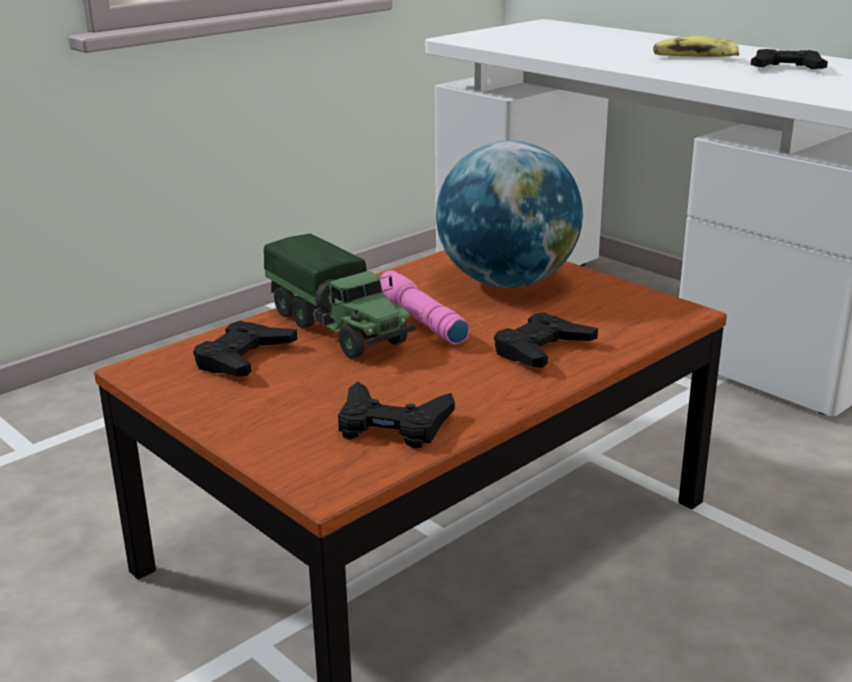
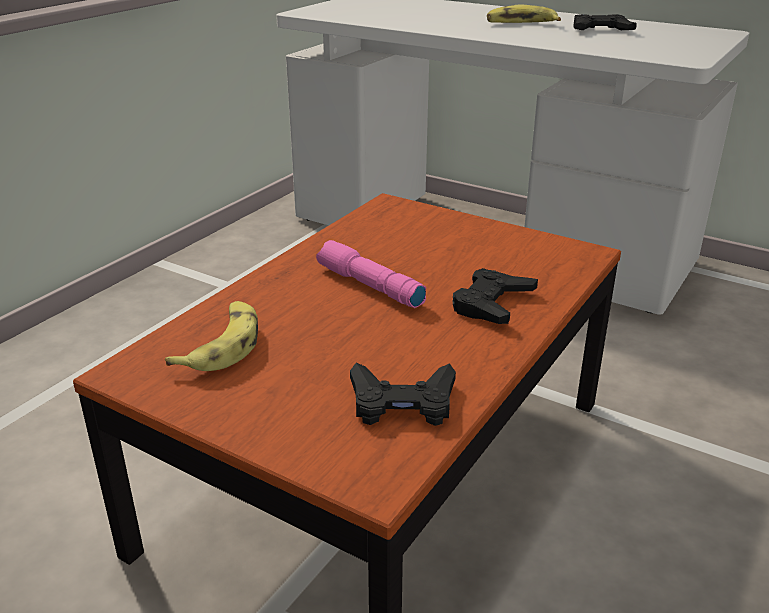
camera: 15 degrees left, 5 degrees up
(243, 358) = (222, 346): black game controller -> banana
(339, 328) = (299, 303): toy truck -> none
(508, 282) = (425, 238): globe -> none

